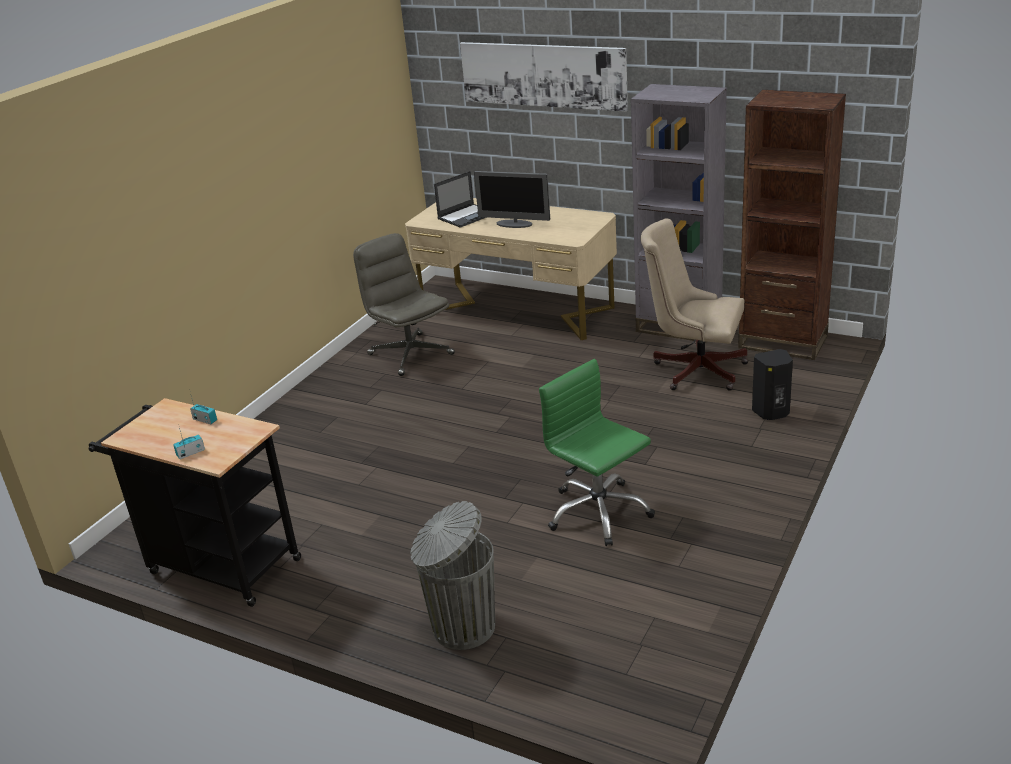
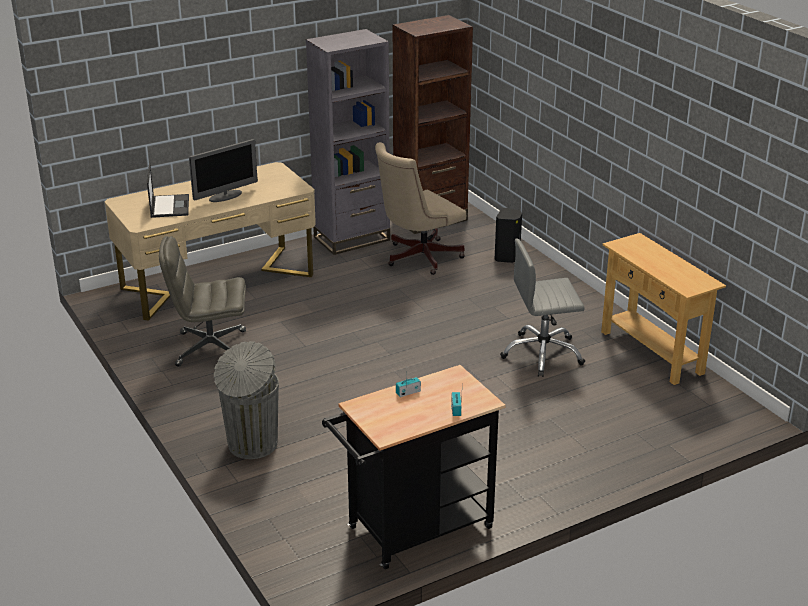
camera: 60 degrees left, 0 degrees up
(461, 627) = (609, 446): grey trash can -> grey trash can (251, 445)
(543, 75) = (202, 53): picture -> none
(598, 513) = (542, 354): green office chair -> grey office chair
(695, 584) = (651, 352): none -> beige console table

